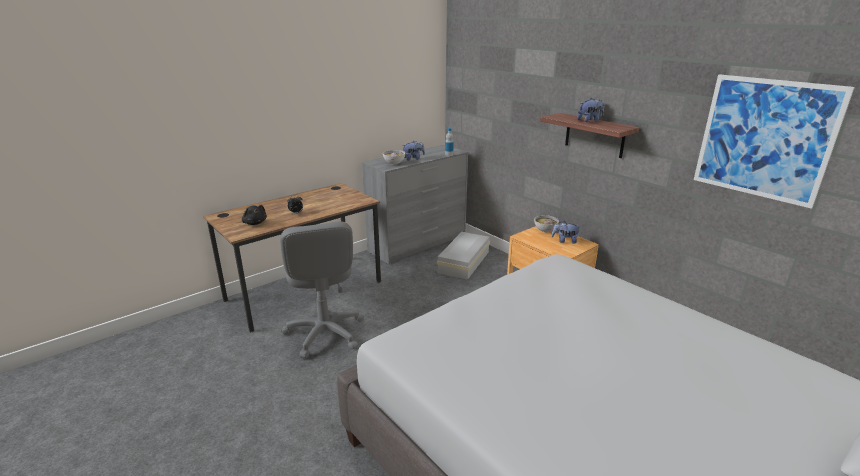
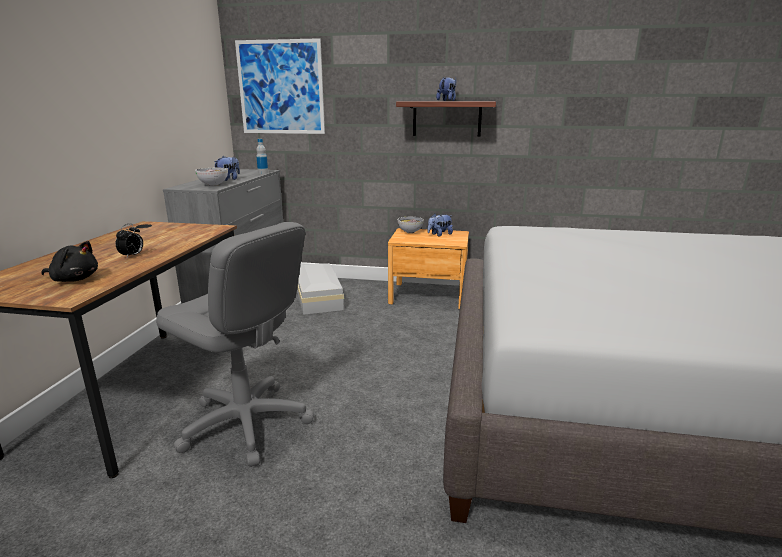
camera: 40 degrees left, 5 degrees down
(764, 139) = (611, 91): picture -> picture (281, 87)

